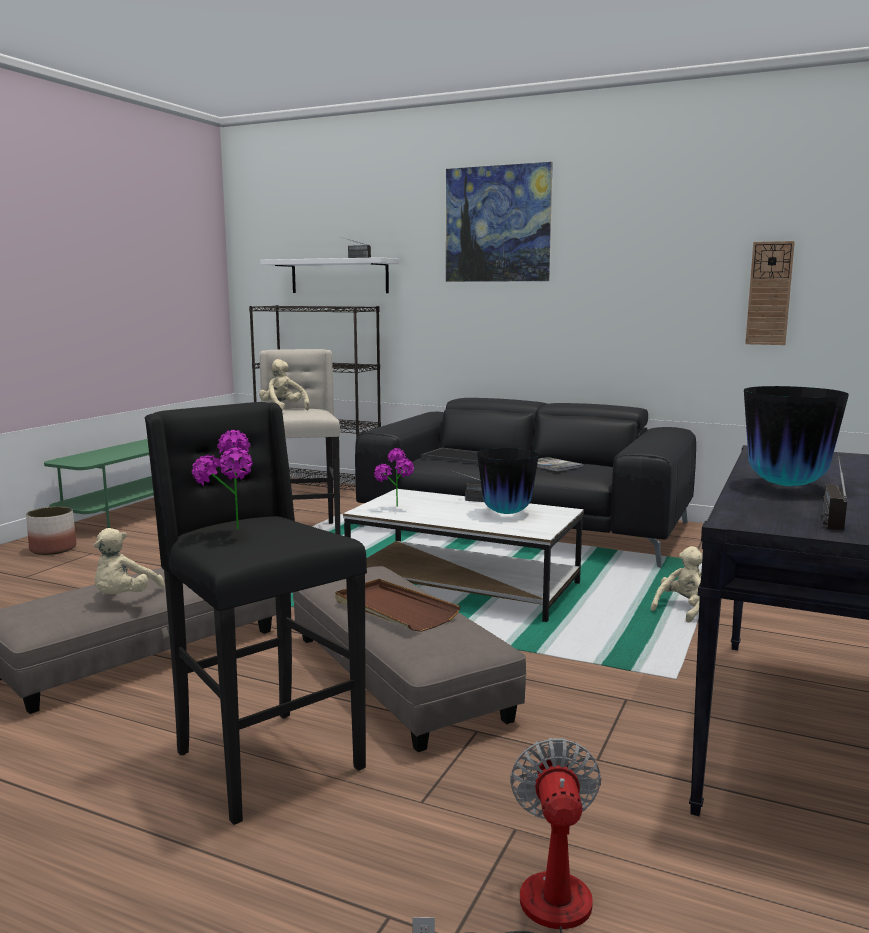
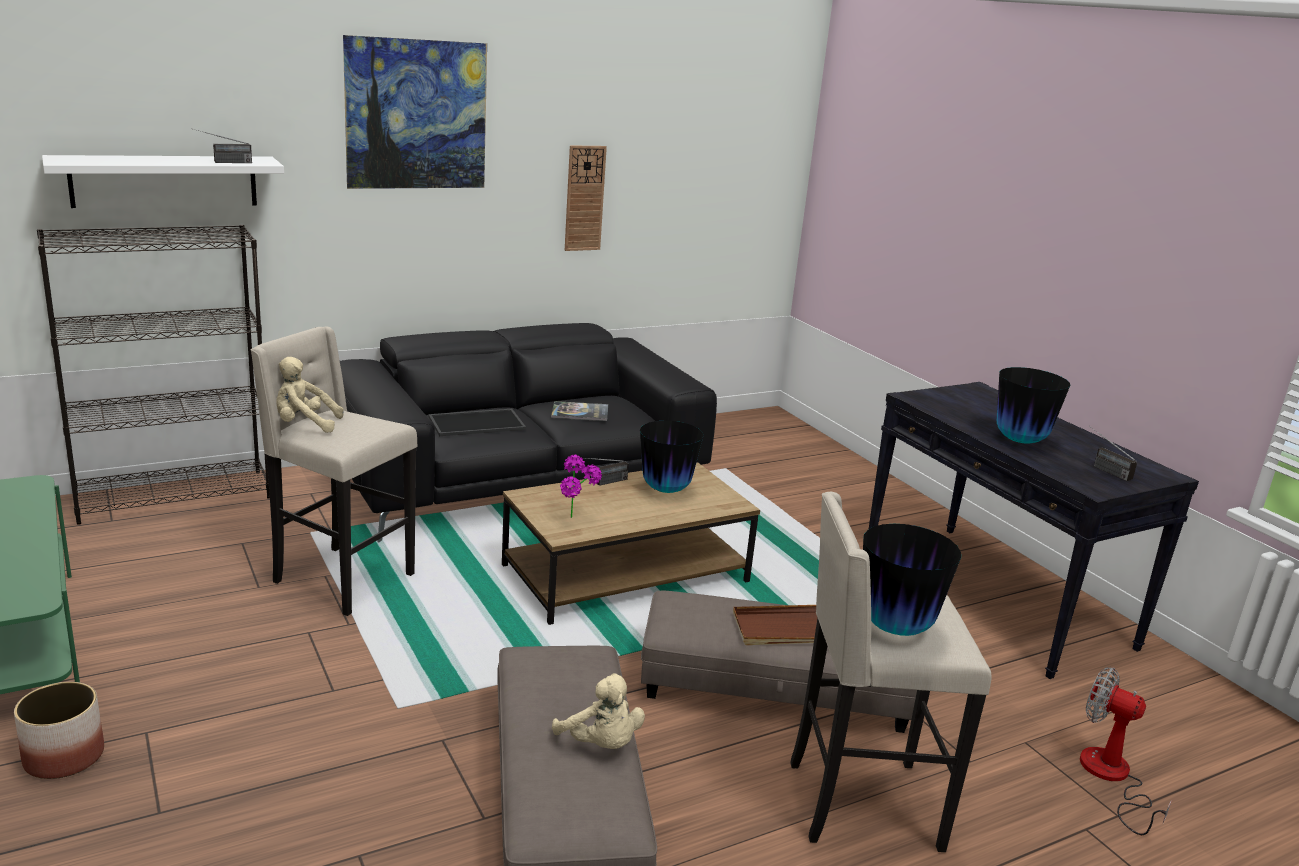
camera: 55 degrees left, 10 degrees up
(230, 532) = (896, 628): potted plant -> vase
(264, 761) = (859, 804): black stool -> beige stool
(465, 586) = (627, 573): white coffee table -> brown coffee table
(682, 609) = (788, 527): beige plush toy -> none
(769, 293) = (694, 199): wall clock -> wall clock (584, 198)

